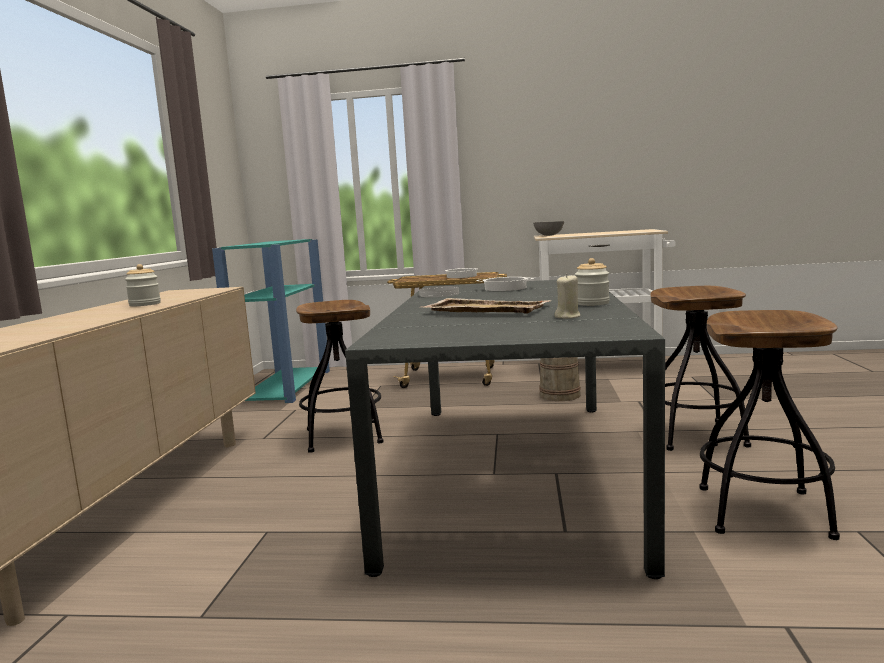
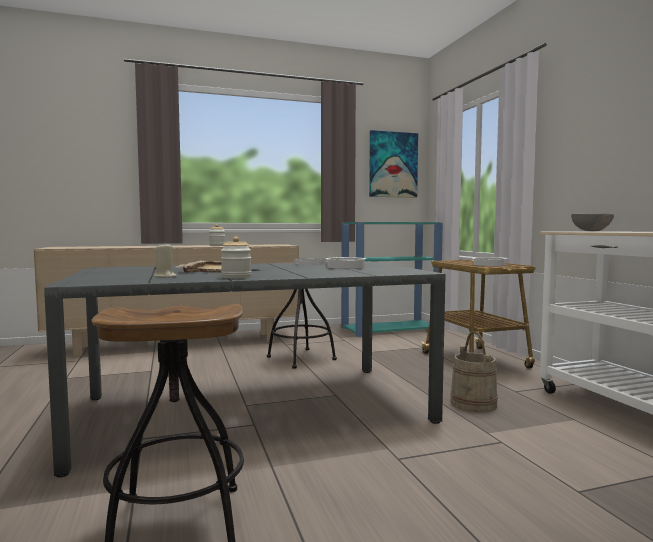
camera: 65 degrees right, 5 degrees down
(218, 161) = (393, 165): none -> picture
(695, 435) = (399, 480): brown stool -> none

